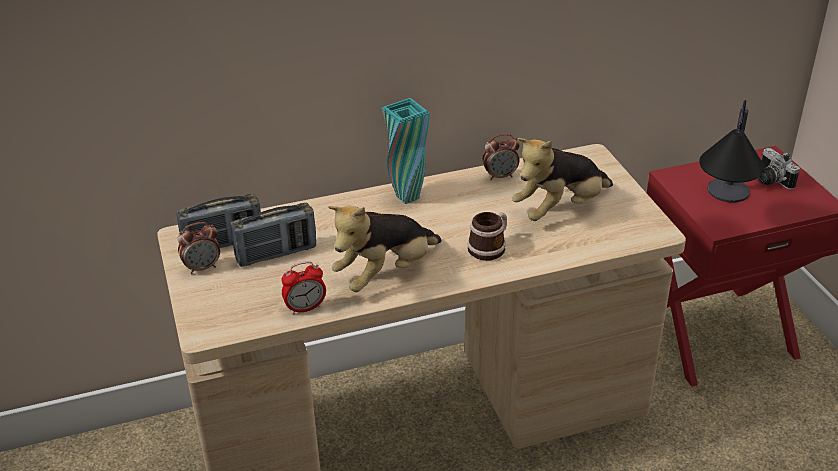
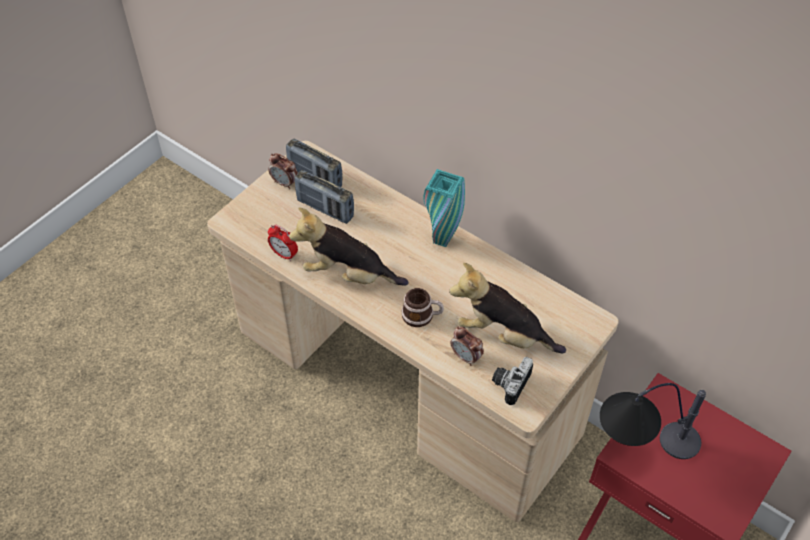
camera: 55 degrees right, 15 degrees up
(500, 176) = (514, 278): alarm clock -> alarm clock (466, 357)
(770, 180) = (725, 466): camera -> camera (509, 383)

